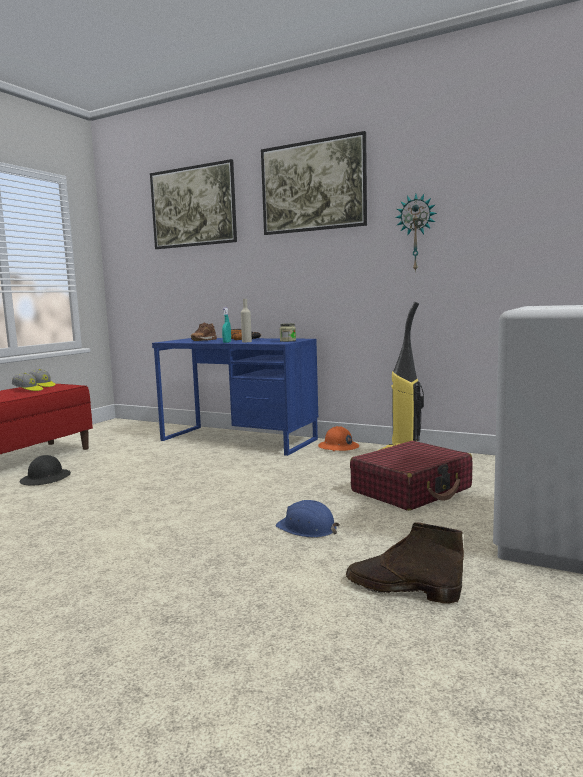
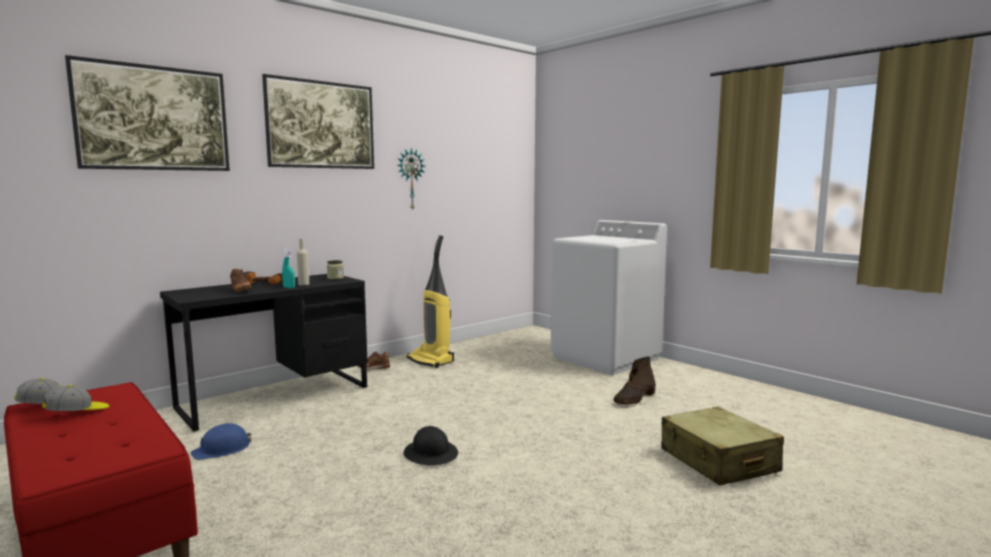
camera: 70 degrees left, 0 degrees up
(46, 479) = (250, 505): black hard hat -> black hard hat (431, 454)
(163, 693) = (718, 461): none -> beige suitcase
(238, 440) = (275, 397): blue desk -> black desk
(307, 528) = (538, 404): blue hard hat -> blue hard hat (222, 449)
(338, 447) = (373, 369): orange hard hat -> brown shoe
(412, 490) = (500, 370): red suitcase -> none

